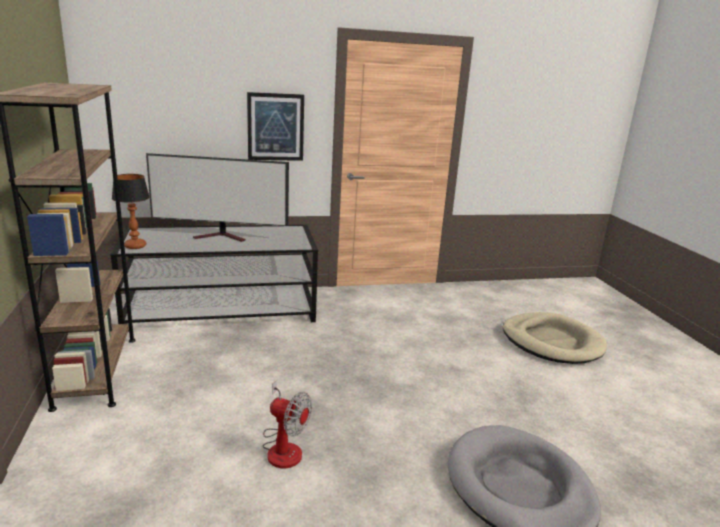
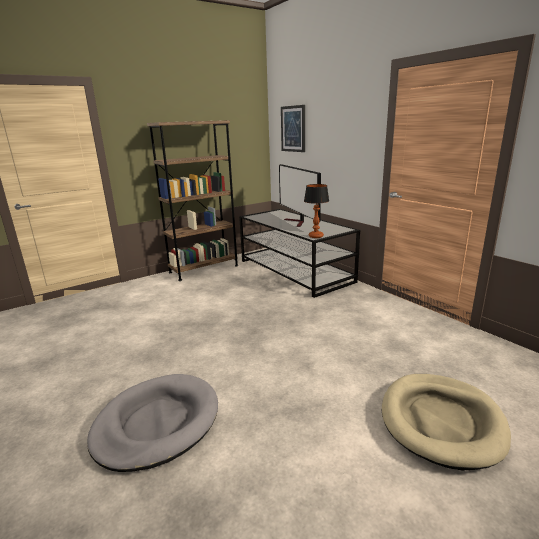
camera: 70 degrees right, 0 degrees up
(135, 246) = (256, 216): table lamp -> table lamp (315, 236)
(275, 127) = (348, 149): picture -> picture (293, 129)
(283, 447) = (166, 325): fan -> none

